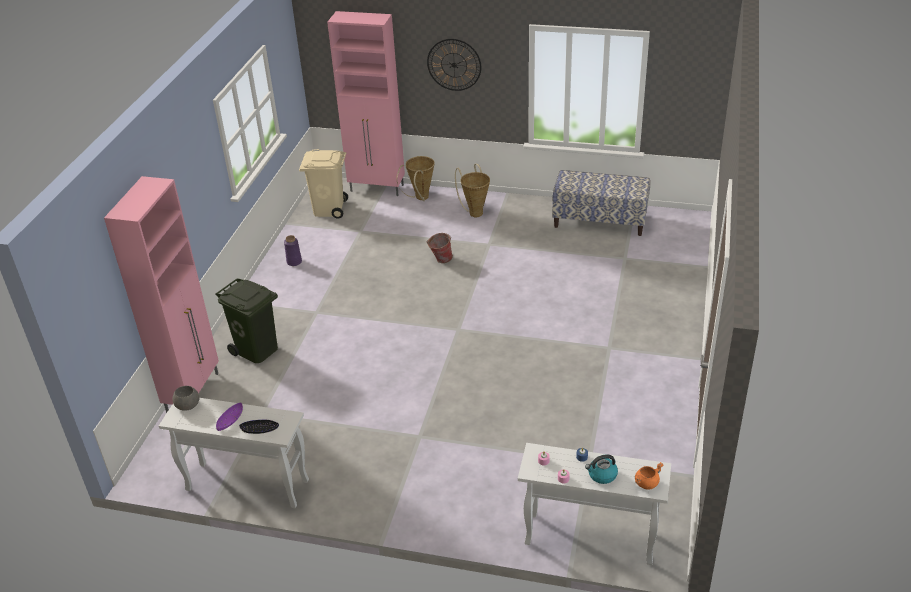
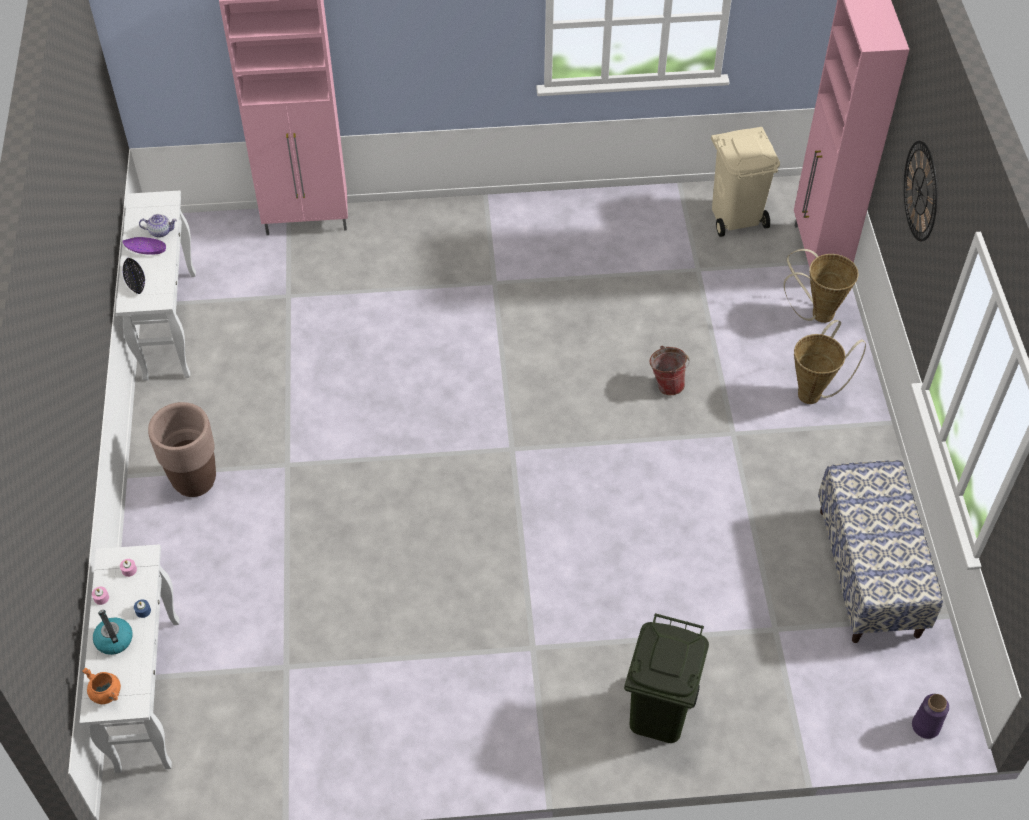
camera: 70 degrees right, 15 degrees up
(187, 405) = (163, 204): grey bowl -> none
(216, 410) = (160, 231): none -> teapot
(256, 350) = (399, 250): green trash can -> green trash can (657, 713)
(294, 262) = (594, 222): purple vase -> purple vase (925, 726)
(409, 489) = (194, 480): none -> brown planter

